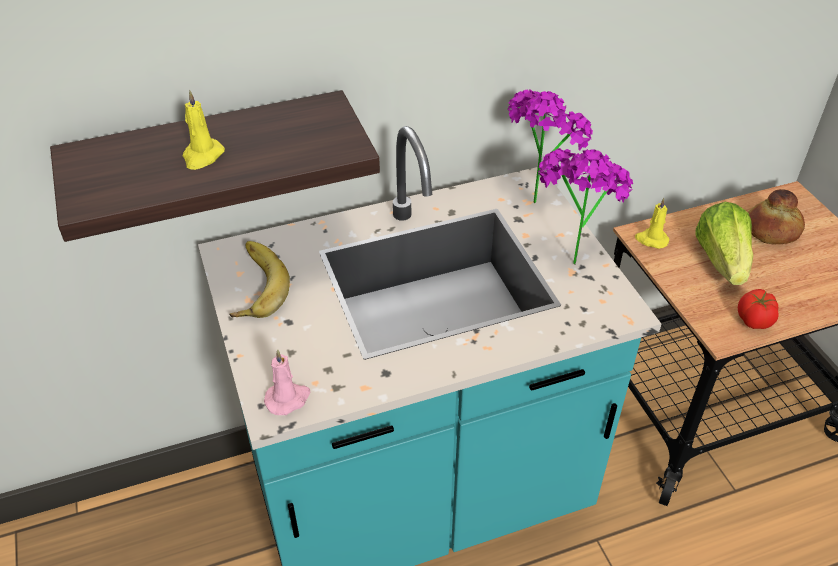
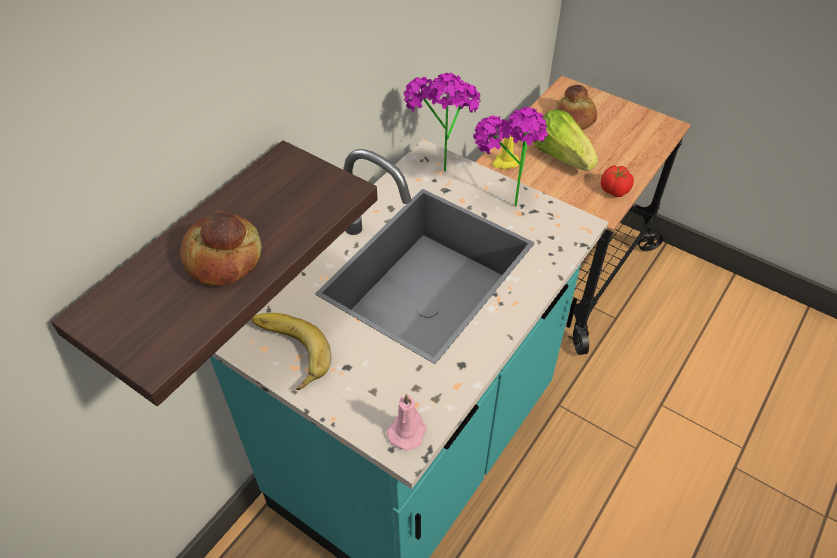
camera: 35 degrees left, 5 degrees up
(202, 156) = (222, 257): yellow candle -> bread

